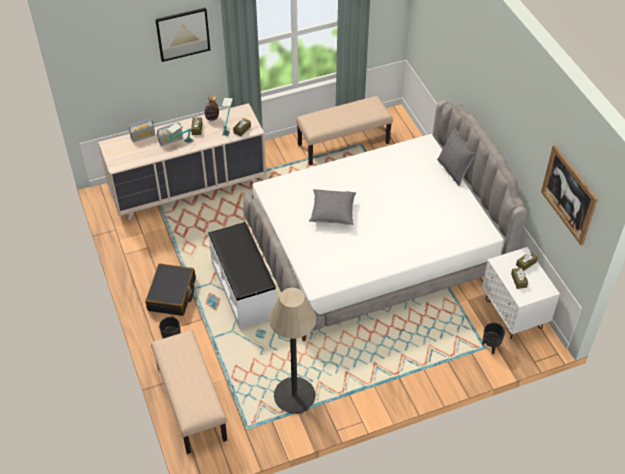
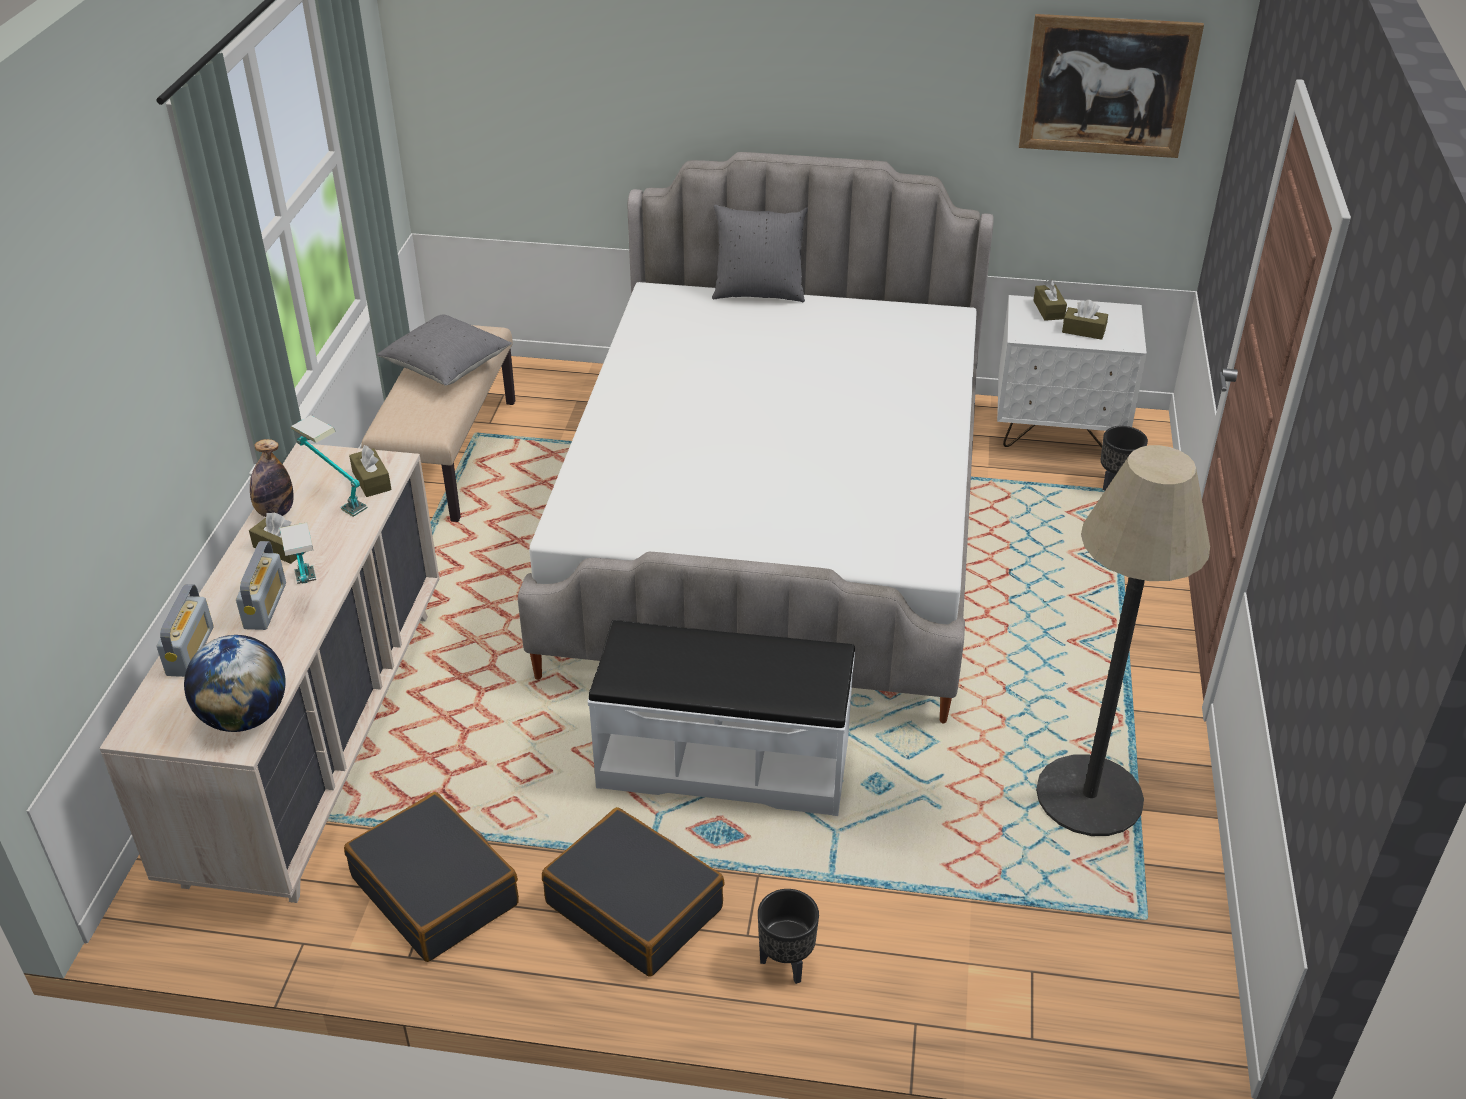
camera: 60 degrees left, 10 degrees down
(125, 161) = (245, 717): none -> globe
(150, 247) = (436, 890): none -> black suitcase
(183, 34) = (126, 297): picture -> none
(190, 403) = (1010, 1001): beige bench -> none
(332, 213) = (734, 467): grey pillow -> grey pillow (447, 367)

